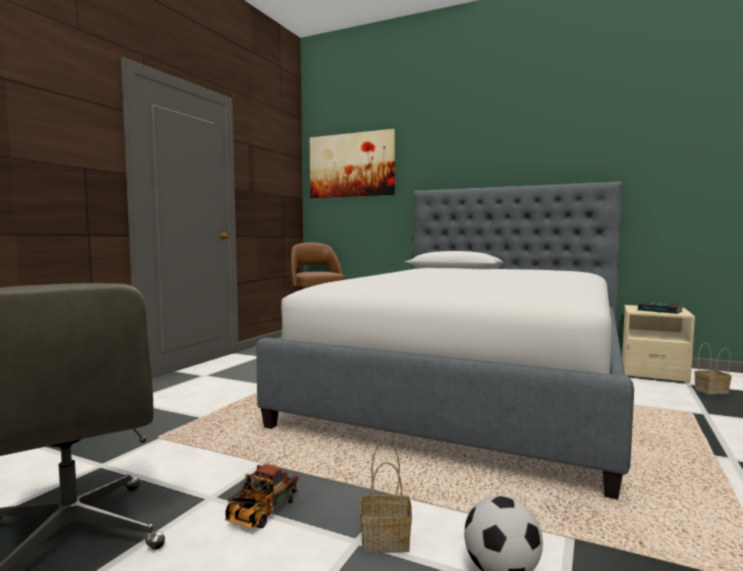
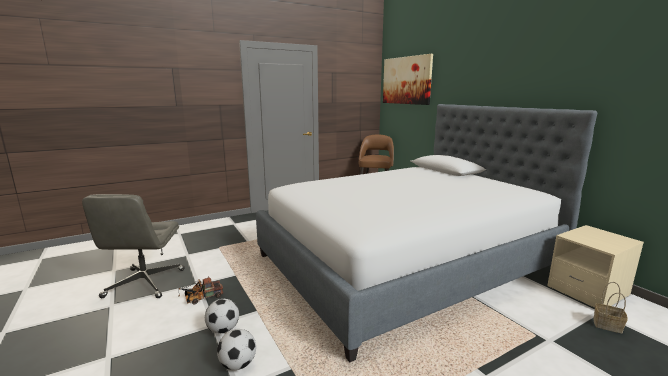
camera: 35 degrees right, 10 degrees up
(387, 540) = (223, 329): basket -> football
(660, 310) = (598, 240): book -> none

